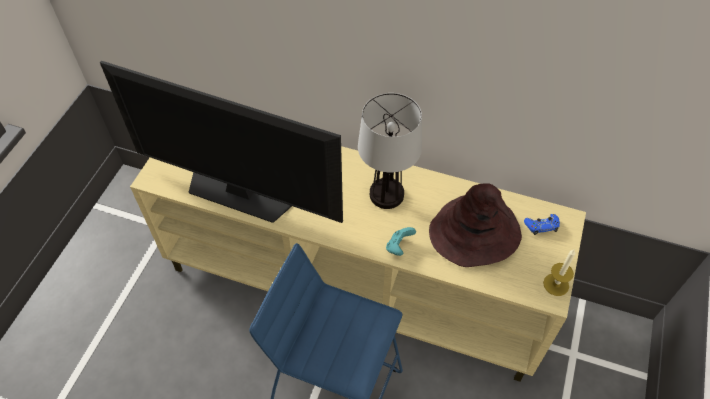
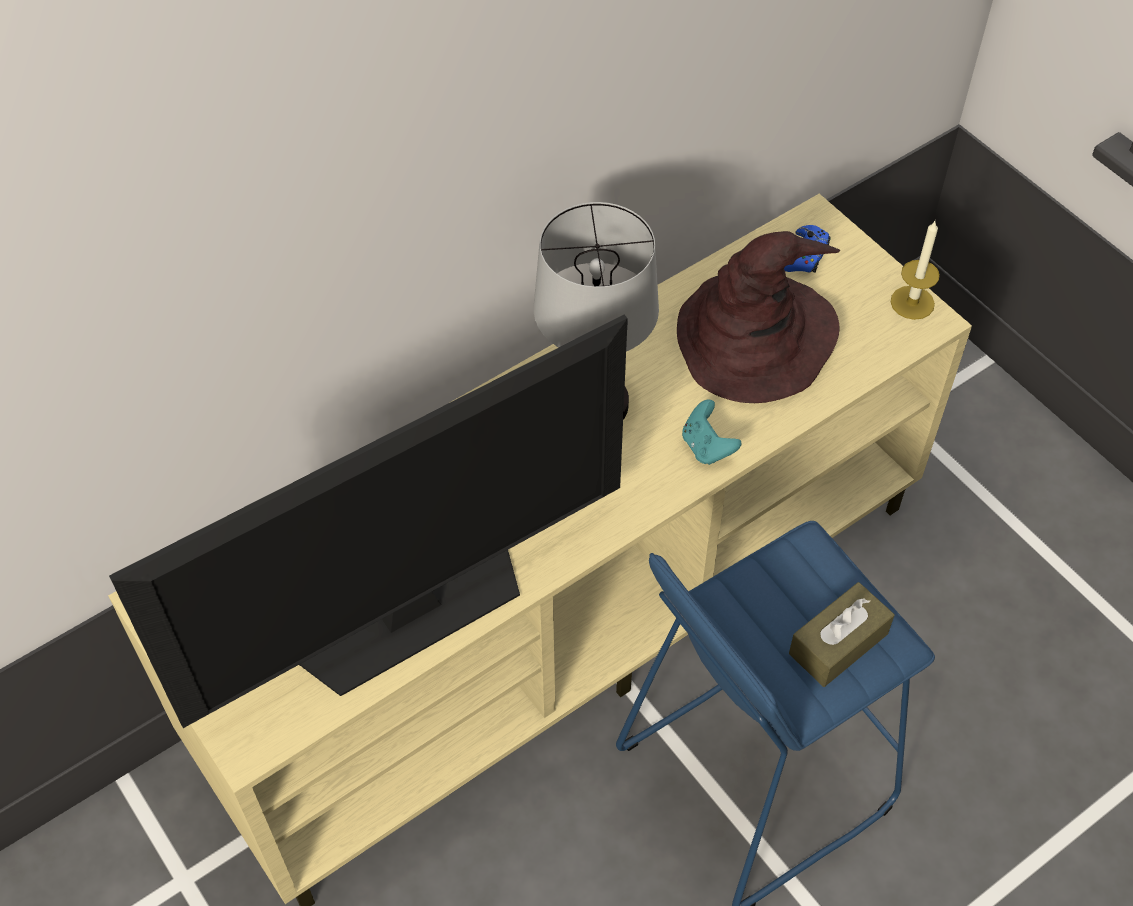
camera: 55 degrees left, 0 degrees up
(339, 355) = (838, 644): none -> brown tissue box

